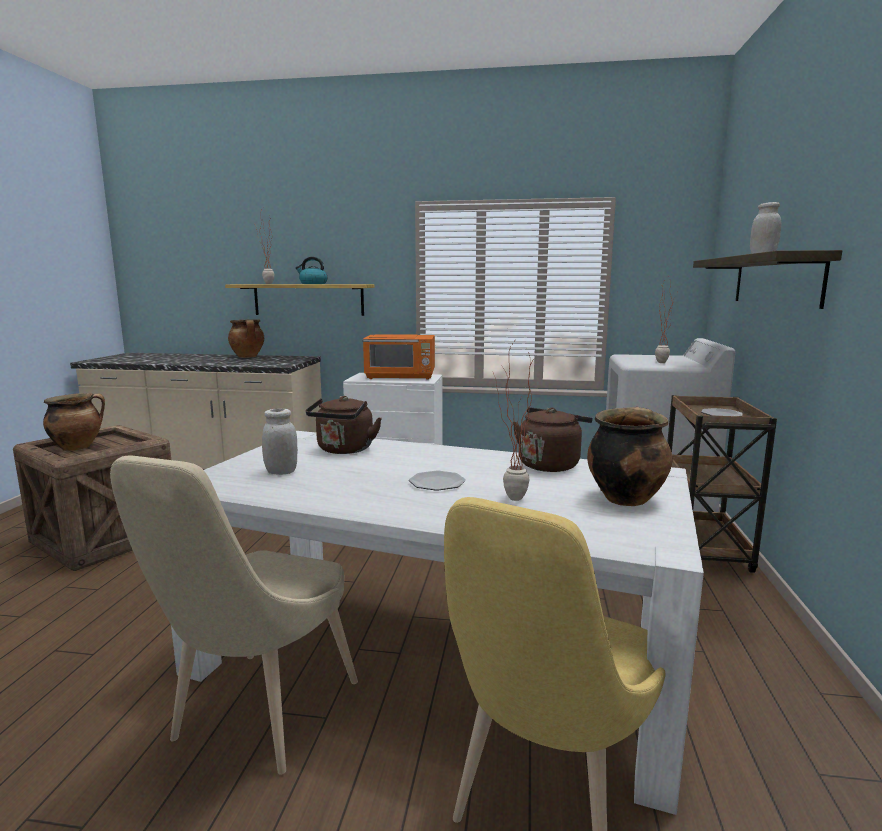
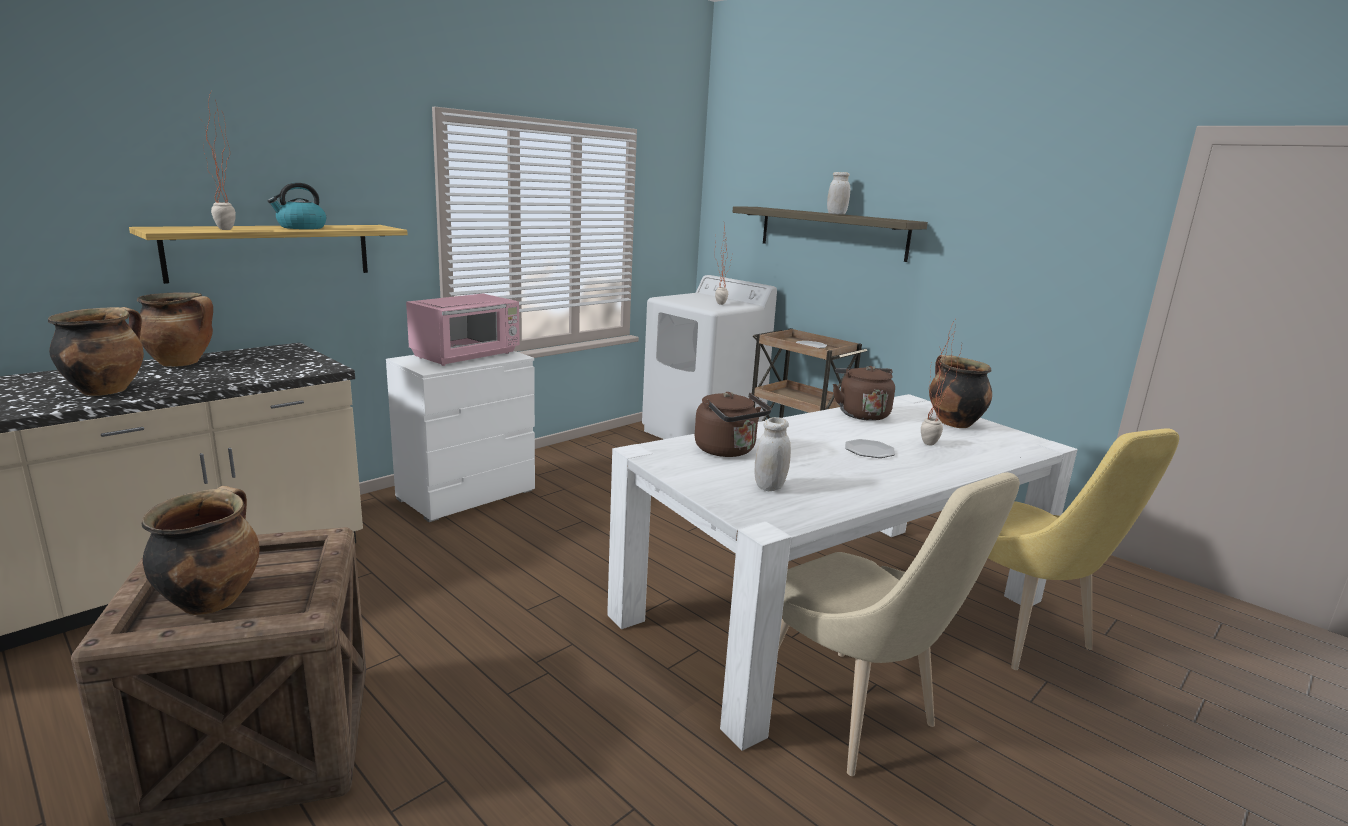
camera: 55 degrees left, 5 degrees up
(191, 361) = (106, 390): none -> cooking pot
(401, 377) = (467, 355): orange microwave -> pink microwave

